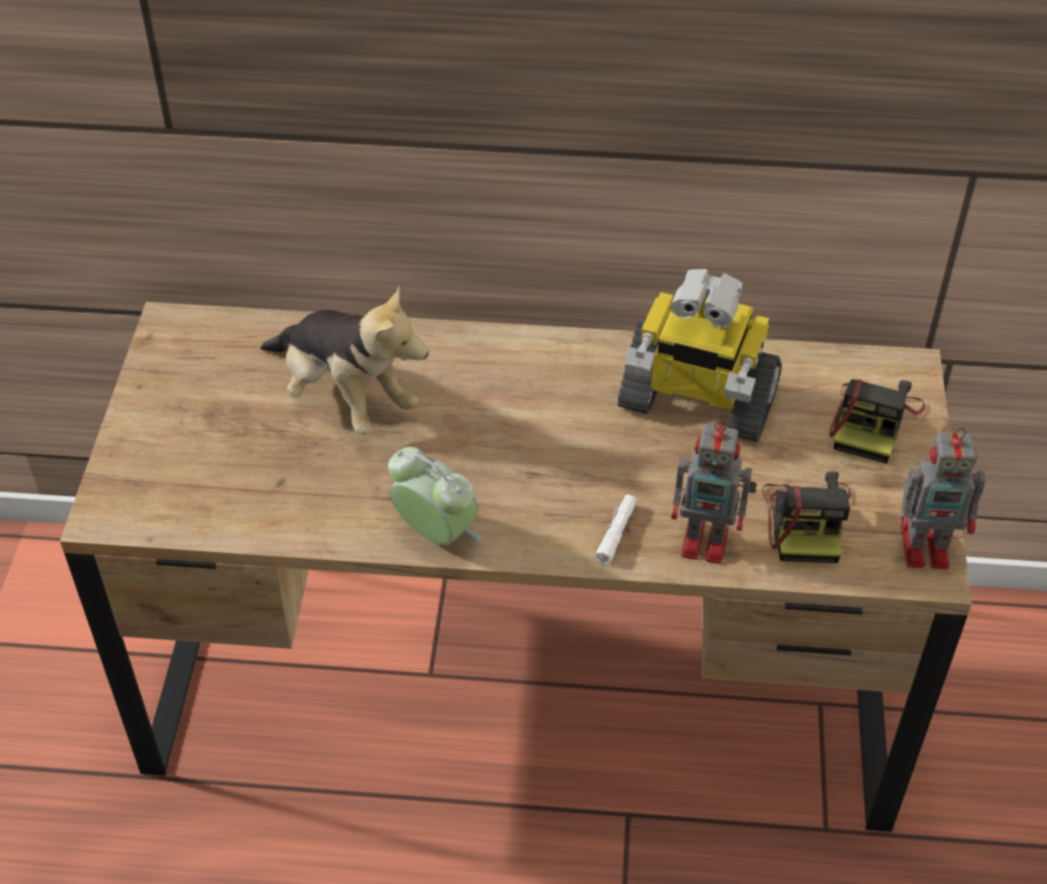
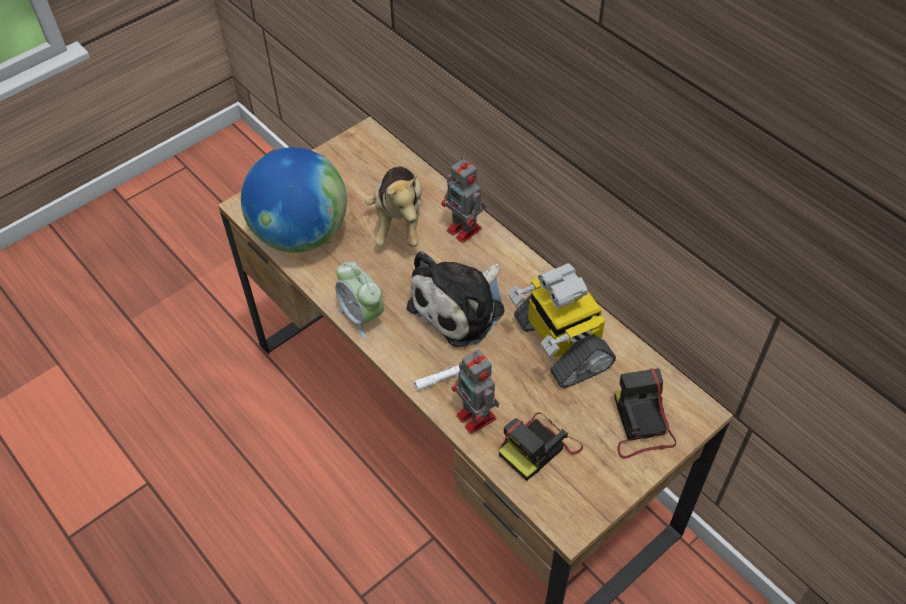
camera: 45 degrees right, 5 degrees up
(231, 497) = (300, 234): none -> globe
(436, 533) = (362, 316): alarm clock -> alarm clock turned 150 degrees clockwise
(541, 439) = (461, 306): none -> plush toy
(873, 422) = (640, 425): camera -> camera turned 105 degrees clockwise
(928, 548) = (584, 513): toy robot -> toy robot (465, 230)

